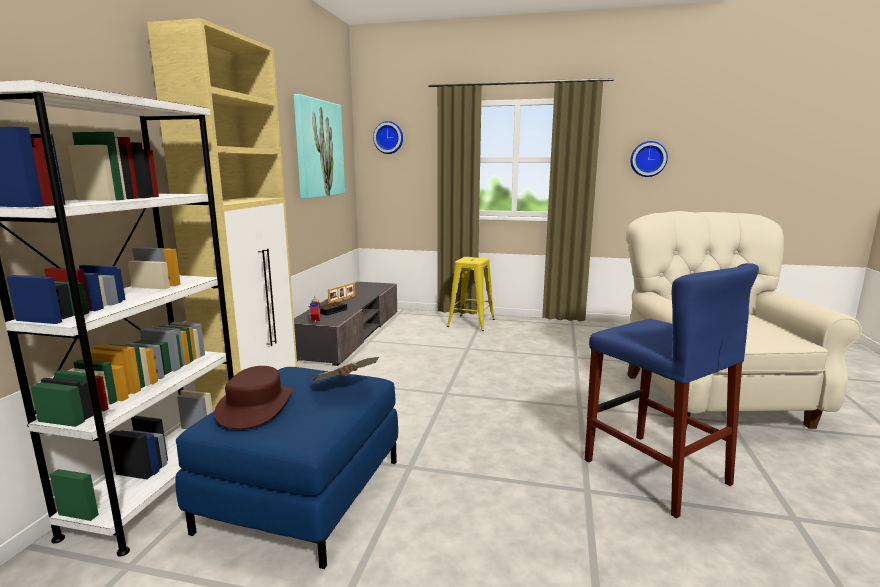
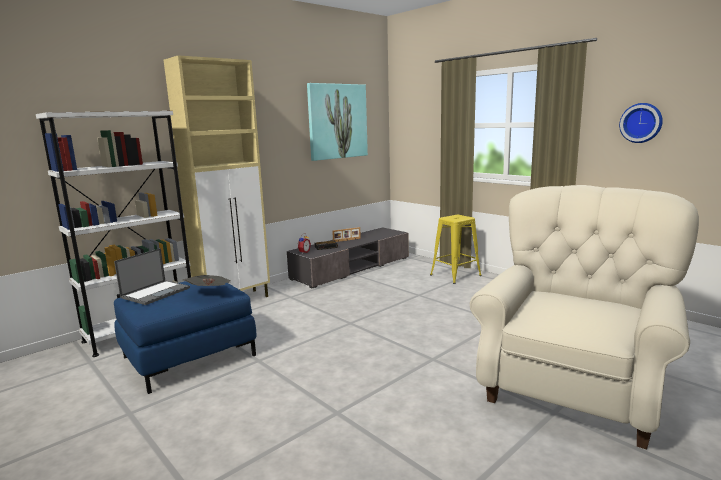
camera: 35 degrees right, 0 degrees up
(255, 406) = (156, 292): brown hat -> laptop
(389, 137) = (411, 107): wall clock -> none
(655, 471) = (408, 420): blue stool -> none

